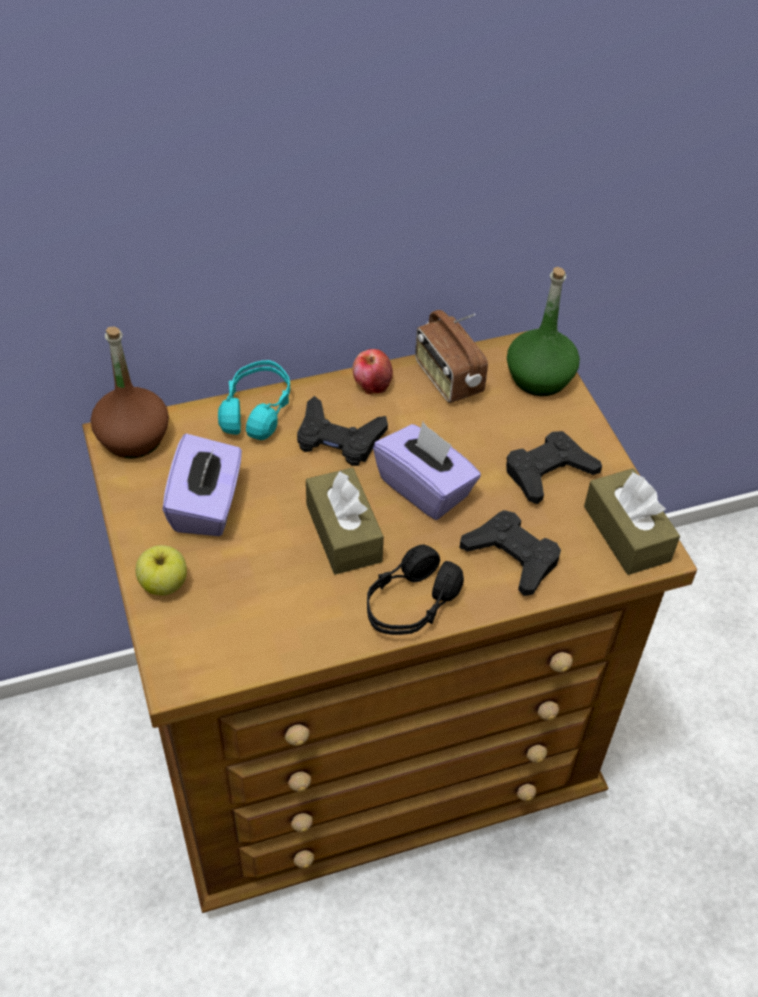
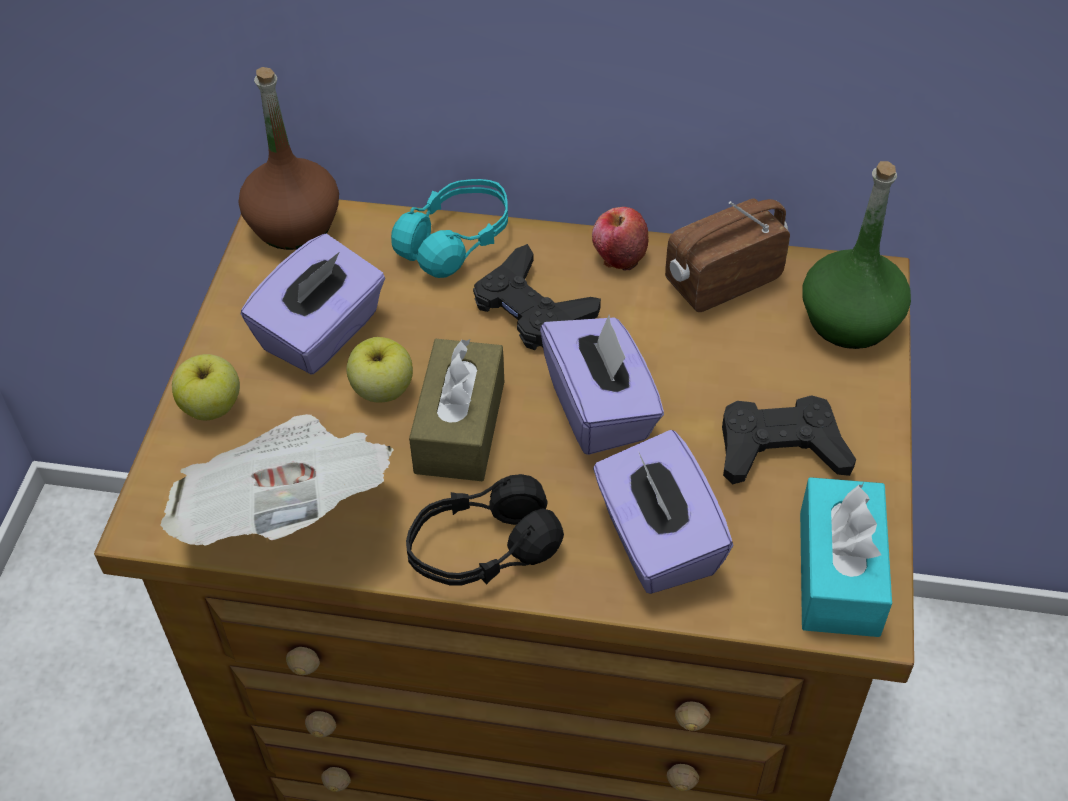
camera: 30 degrees right, 0 degrees up
(267, 632) = (287, 512): none -> newspaper
(275, 528) = (382, 390): none -> apple
(447, 378) = (722, 280): radio -> radio turned 60 degrees clockwise
(512, 557) = (656, 541): black game controller -> purple tissue box
(626, 533) = (838, 573): brown tissue box -> turquoise tissue box

